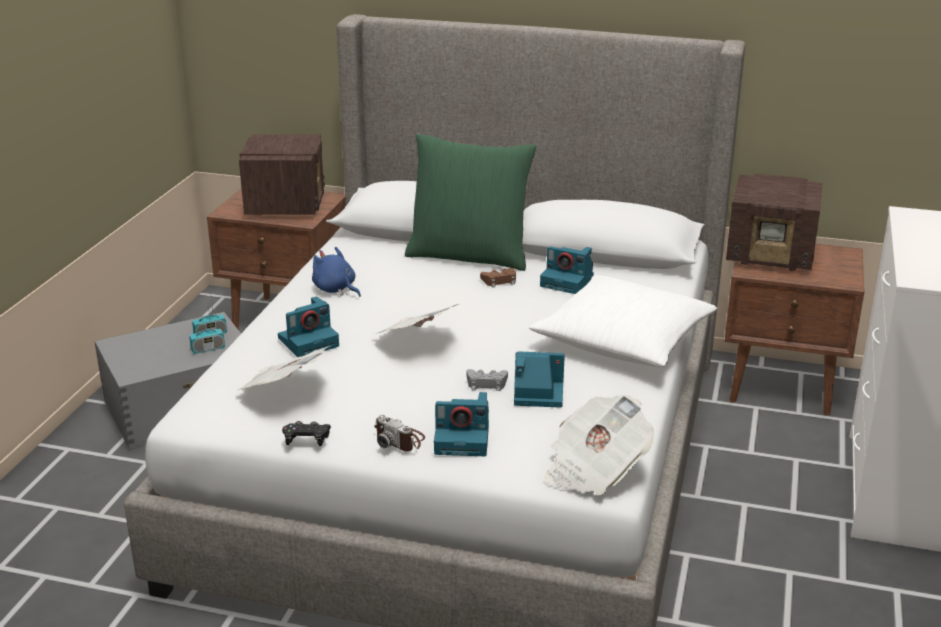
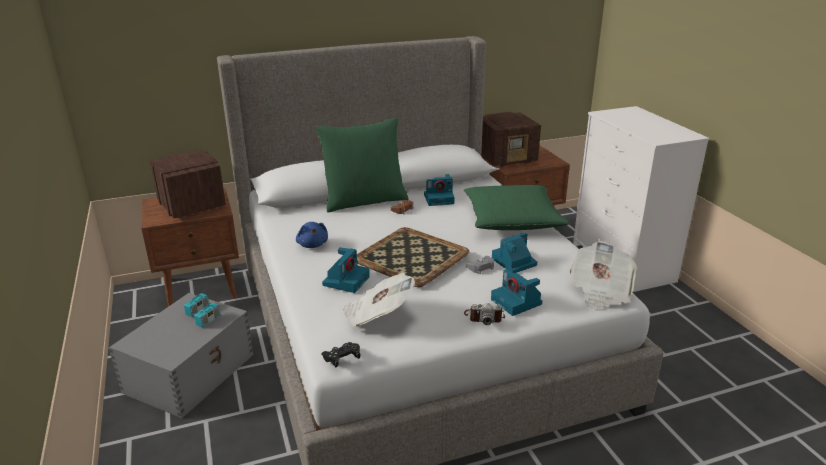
camera: 35 degrees left, 0 degrees up
(307, 440) = (433, 340): black game controller -> black game controller (342, 359)
(335, 289) = (312, 244): blue plush toy -> blue plush toy turned 120 degrees counterclockwise
(416, 340) = (410, 256): newspaper -> tray
(463, 439) = (517, 302): camera -> camera turned 90 degrees clockwise
(624, 340) = (512, 219): white pillow -> green pillow

